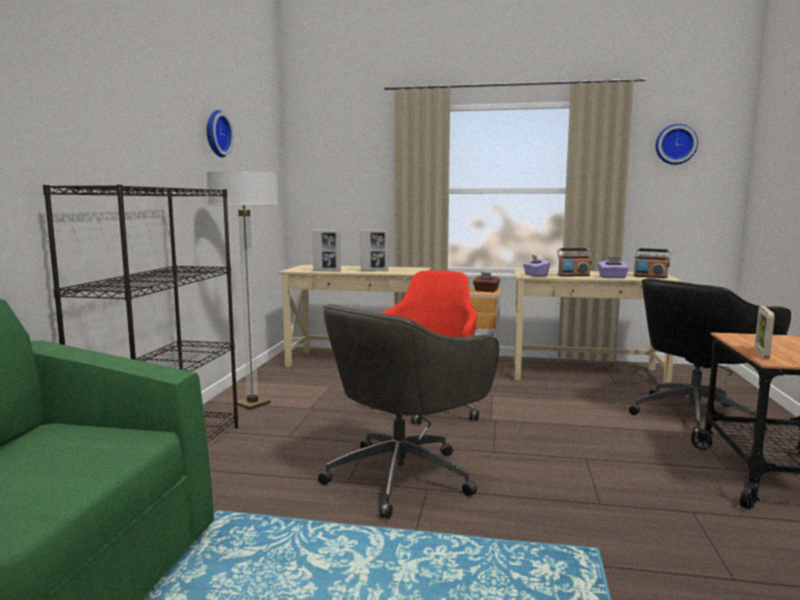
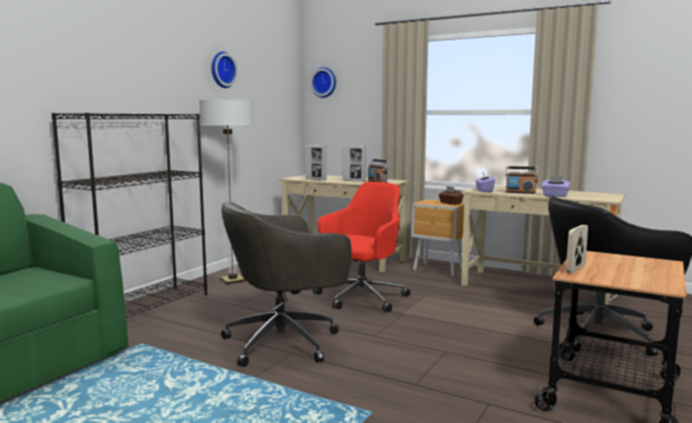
camera: 20 degrees right, 0 degrees up
(650, 277) = (596, 197): radio -> radio (377, 182)
(675, 144) = (647, 65): wall clock -> wall clock (324, 82)

